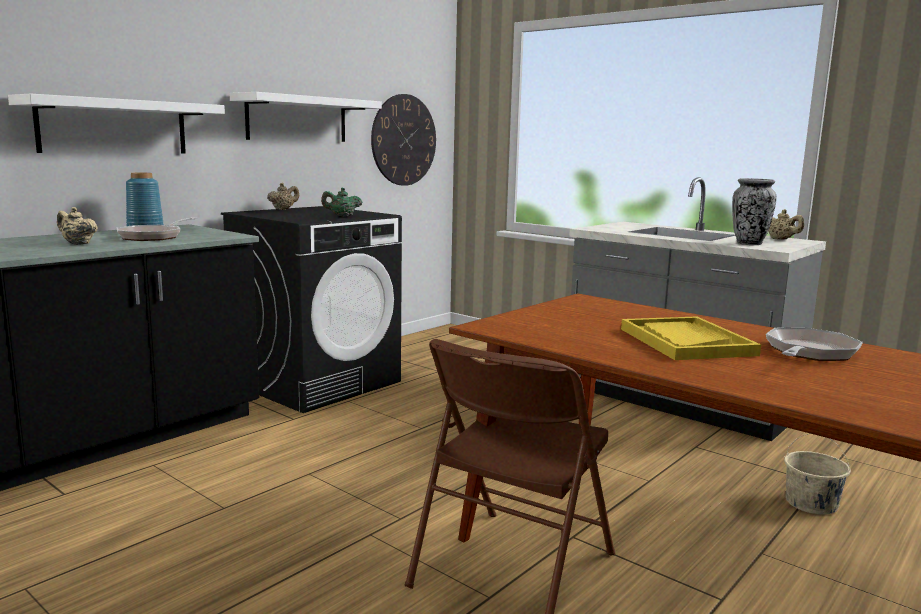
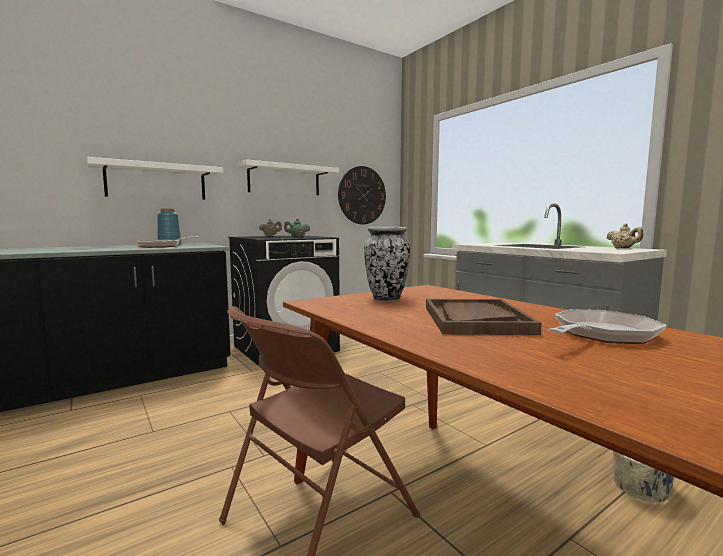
camera: 15 degrees right, 5 degrees down
(77, 243) = (106, 248): beige teapot -> none
(685, 341) = (475, 319): yellow tray -> brown tray
(749, 243) = (590, 250): vase -> vase (387, 299)

